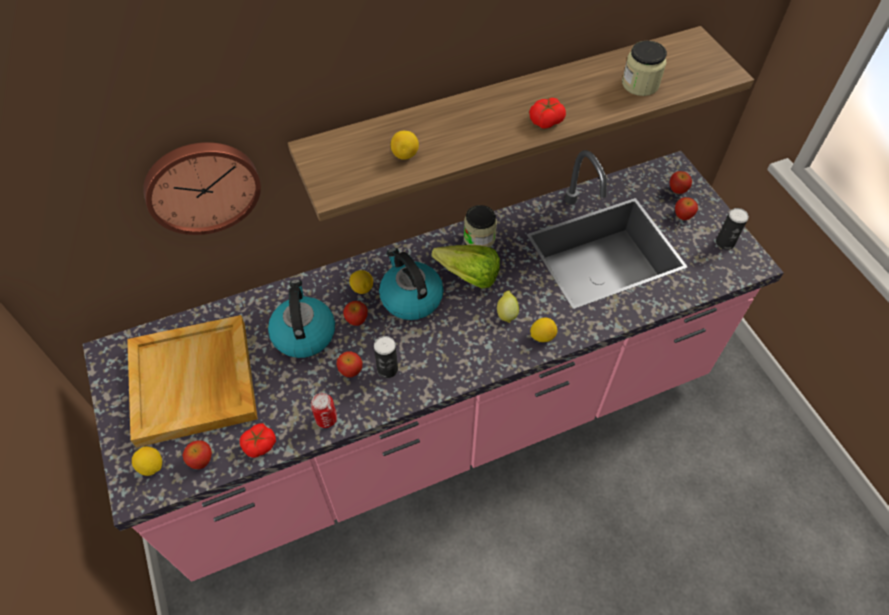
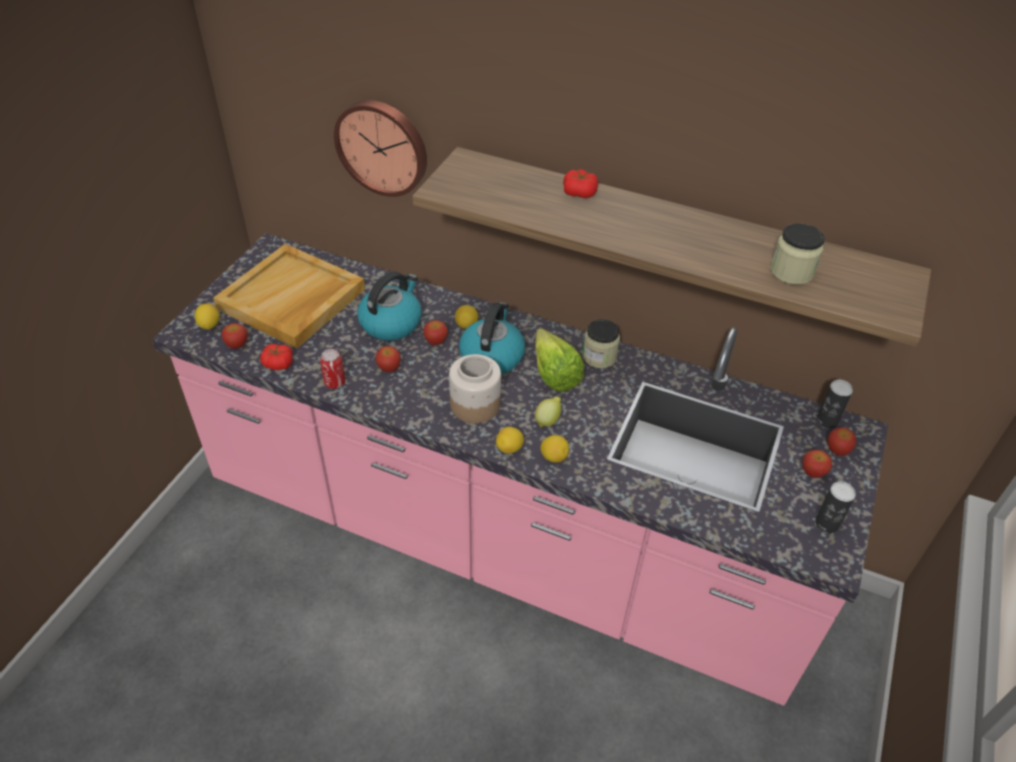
camera: 45 degrees right, 10 degrees down
(387, 369) = (413, 386): can -> can (827, 421)
(405, 155) = (521, 200): lemon -> lemon (509, 448)
(447, 345) = (474, 405): none -> jar
(546, 120) = (664, 245): tomato -> tomato (579, 192)

